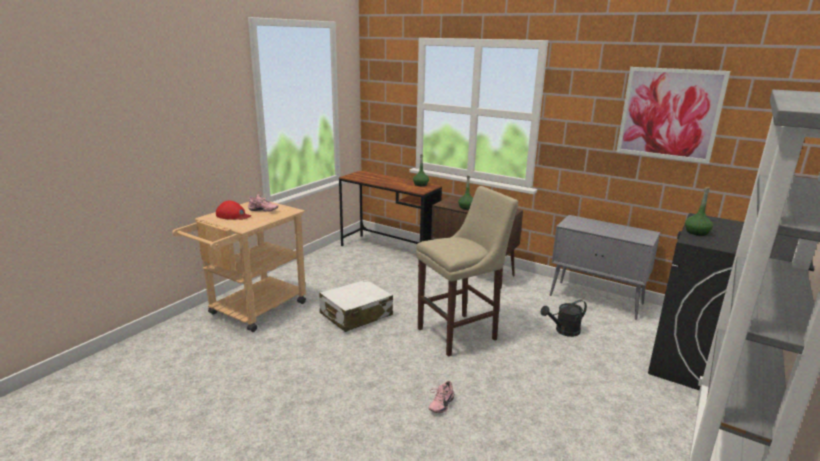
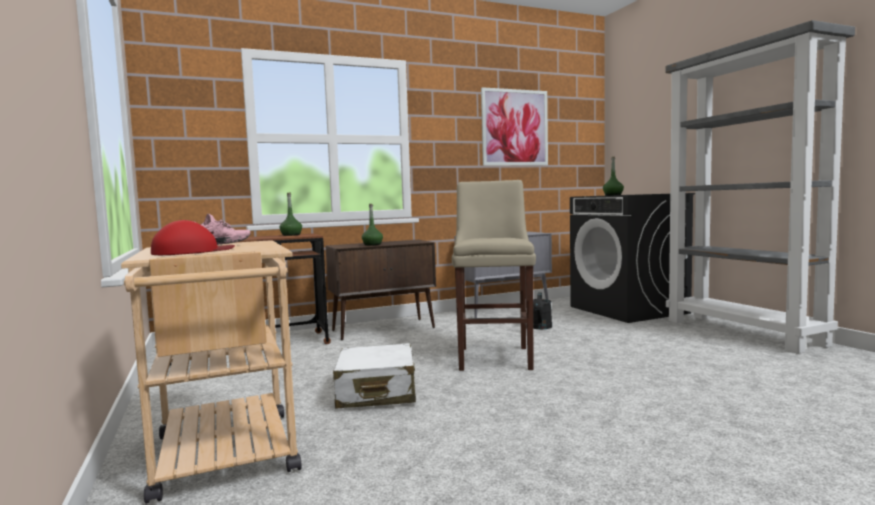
camera: 55 degrees left, 15 degrees down
(440, 404) = (619, 390): pink shoe -> none

